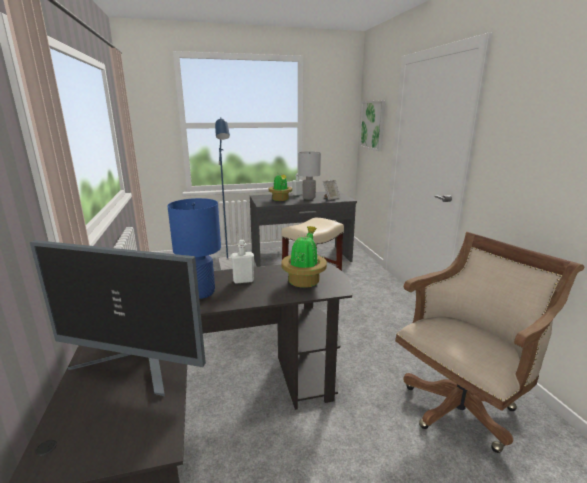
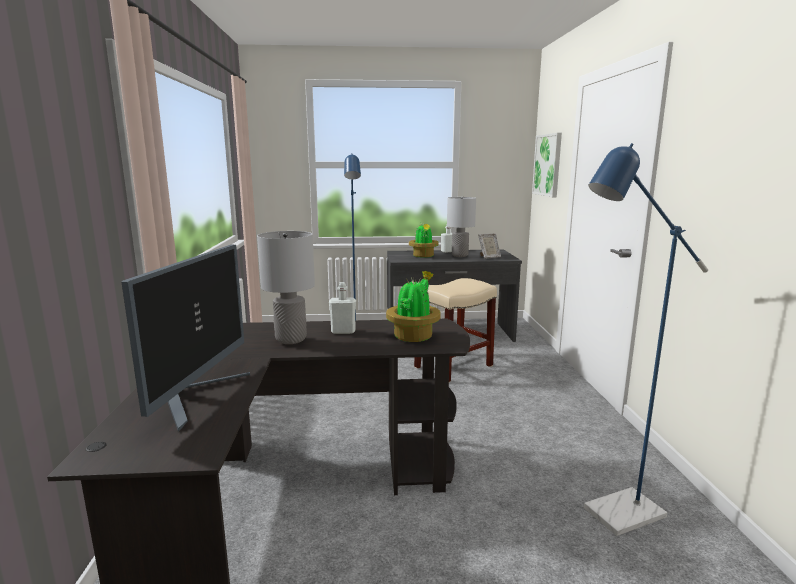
camera: 10 degrees right, 5 degrees down
(134, 367) = (198, 395): monitor -> monitor turned 105 degrees counterclockwise
(201, 295) = (290, 341): blue table lamp -> grey table lamp
(462, 406) = (614, 516): office chair -> blue floor lamp

